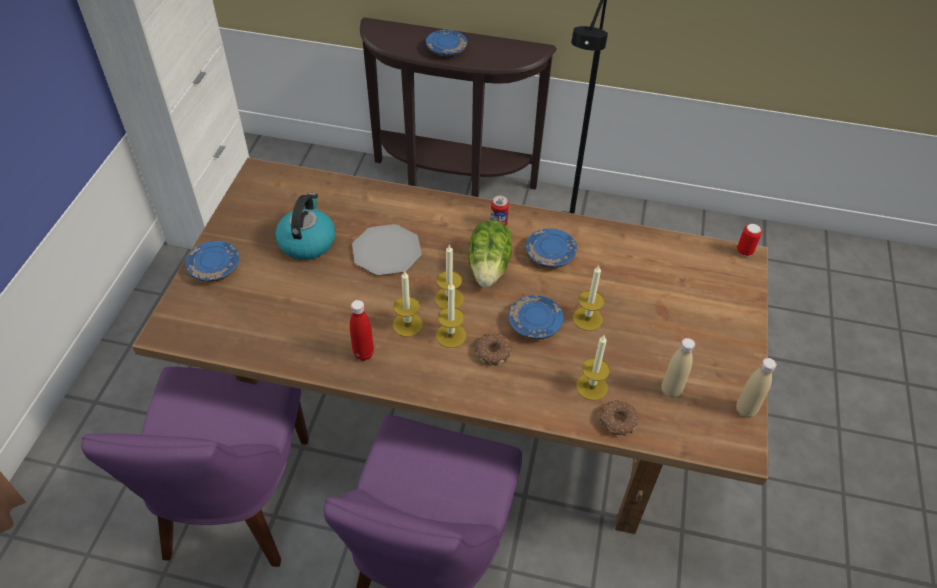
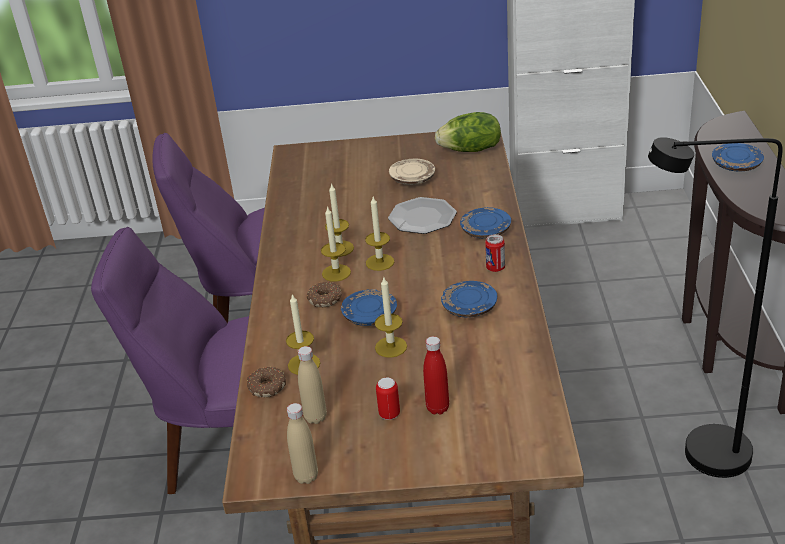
camera: 80 degrees right, 15 degrees down
(215, 268) = (362, 151): blue plate -> blue plate (486, 231)
(307, 242) = (412, 179): kettle -> beige plate
(363, 353) = (300, 236): red bottle -> red bottle (437, 408)
(490, 267) = (432, 275): lettuce -> lettuce (471, 150)
(744, 251) = (561, 453): can -> can (389, 414)

